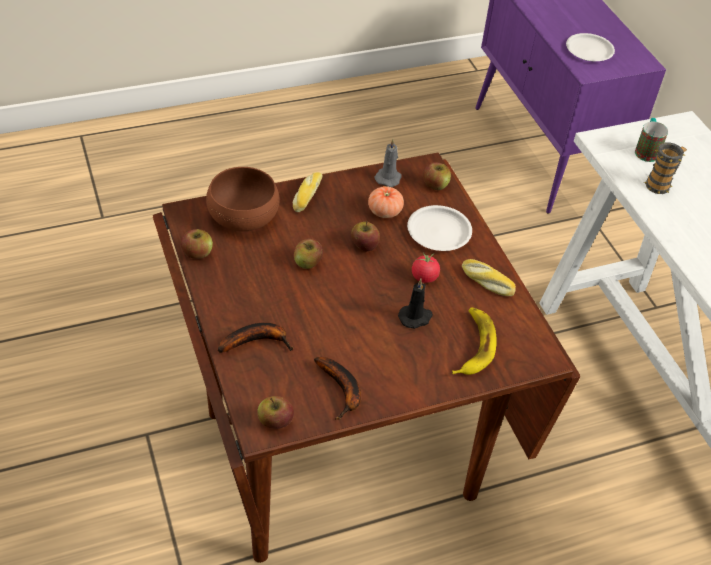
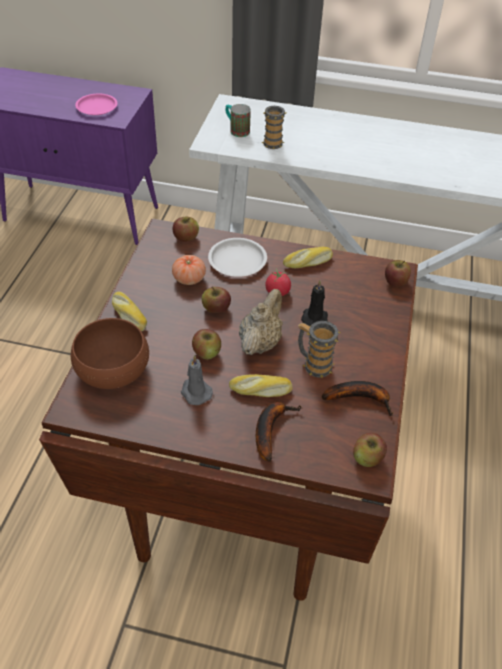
camera: 55 degrees left, 0 degrees up
(197, 253) = (131, 423): apple -> apple (395, 281)
(293, 316) = (260, 391): none -> bread
(350, 292) = (260, 342): none -> beige teapot
(355, 340) = (313, 364): none -> mug
(388, 177) = (153, 258): grey candle -> grey candle (195, 392)
(473, 345) = (364, 300): banana -> none
(588, 50) = (96, 107): white plate -> pink plate

